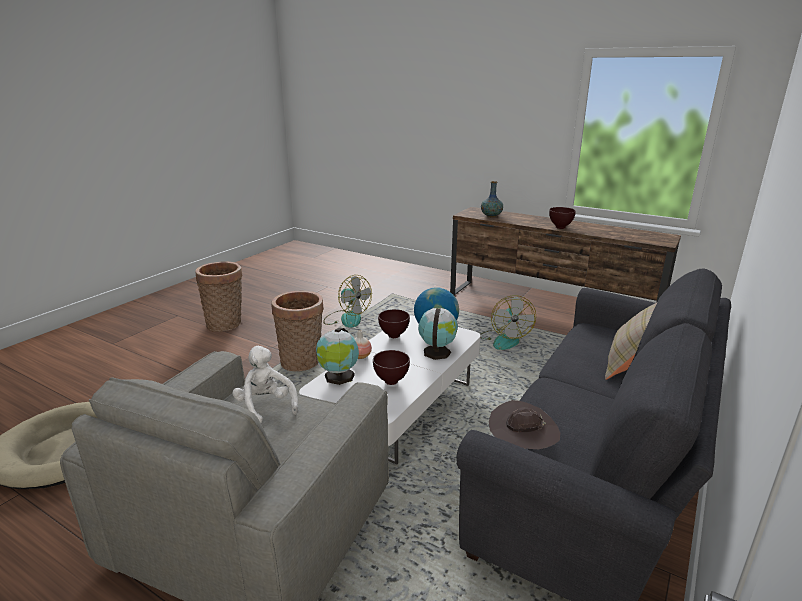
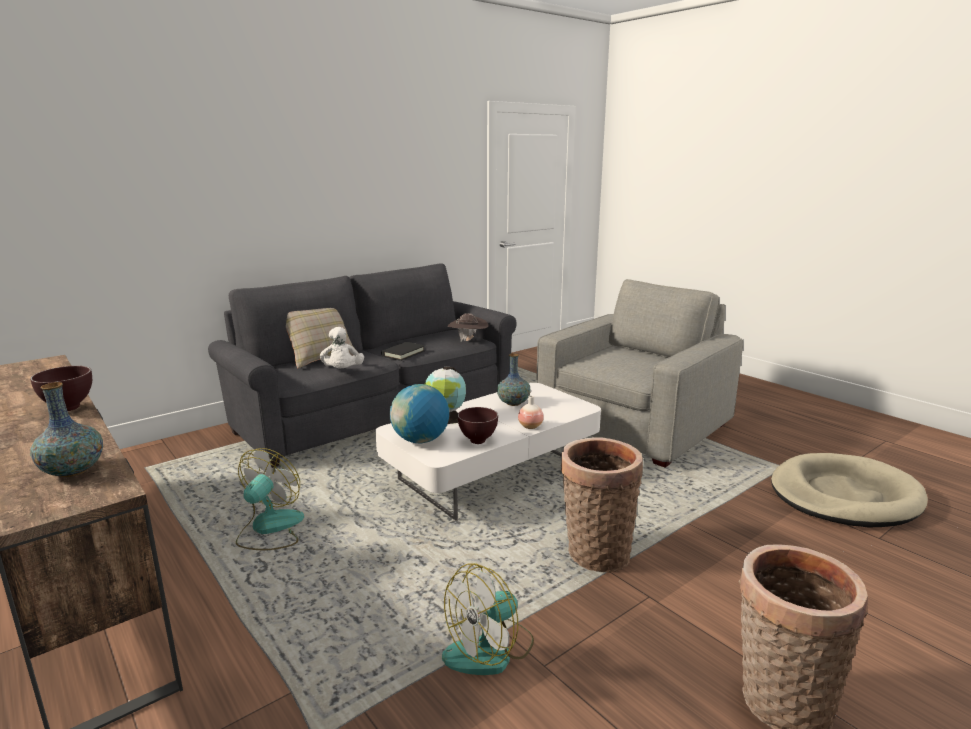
camera: 160 degrees left, 5 degrees down
(266, 407) = (626, 365): white plush toy -> white plush toy (342, 371)
(339, 377) = (560, 413): globe -> none
(346, 318) = (490, 650): fan -> fan turned 105 degrees counterclockwise
(390, 382) = (513, 403): brown bowl -> vase
(561, 391) = (403, 353): none -> black book

